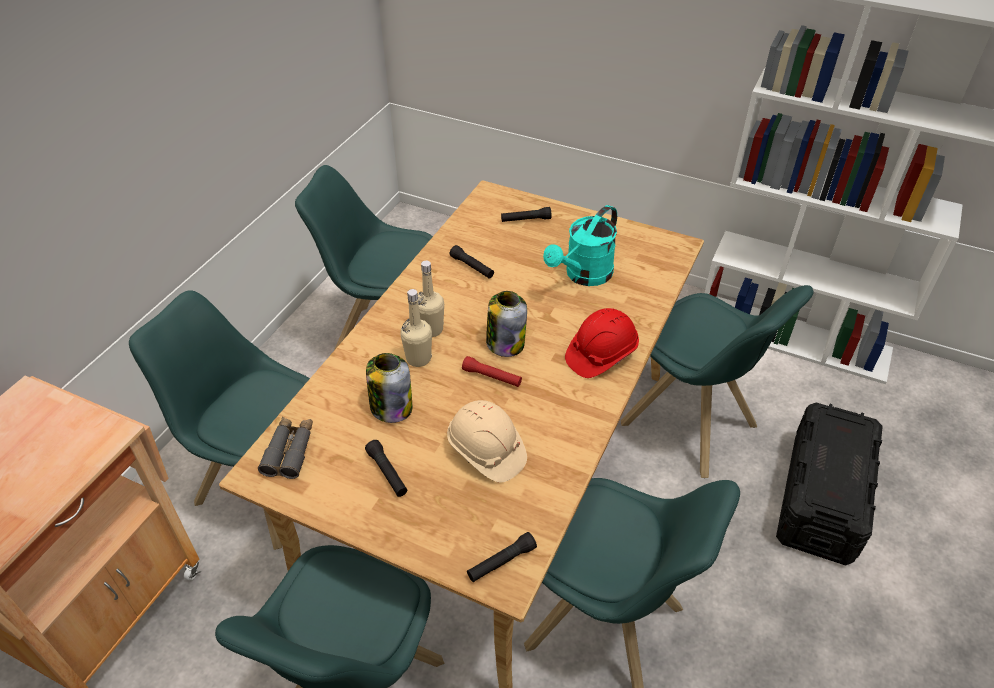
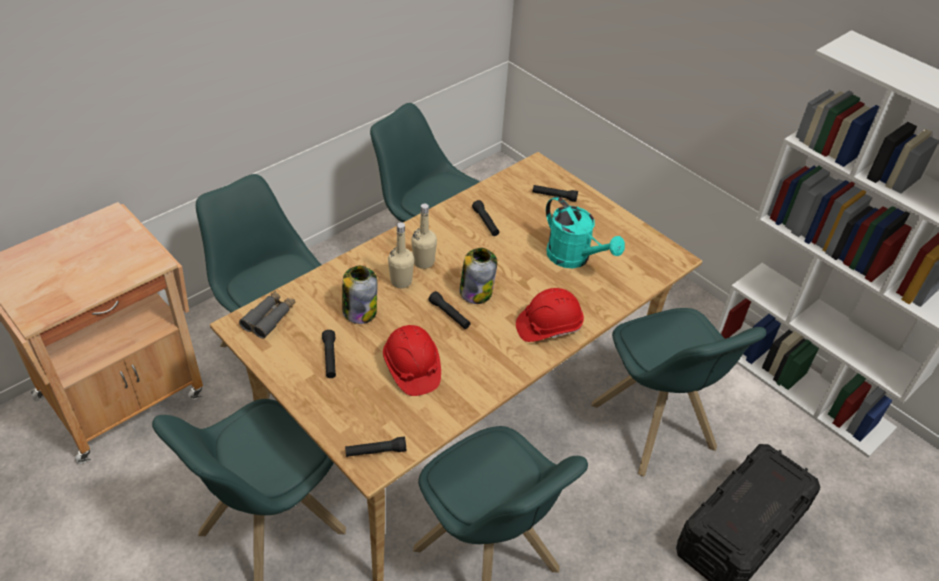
camera: 20 degrees right, 0 degrees up
(486, 451) = (411, 369): beige hard hat -> red hard hat
(492, 377) = (449, 315): red flashlight -> black flashlight
(583, 276) = (574, 258): turquoise watering can -> turquoise watering can turned 105 degrees counterclockwise

